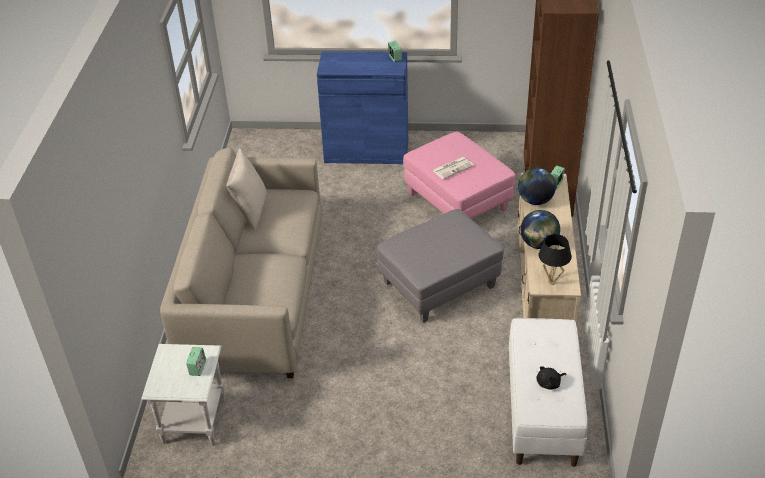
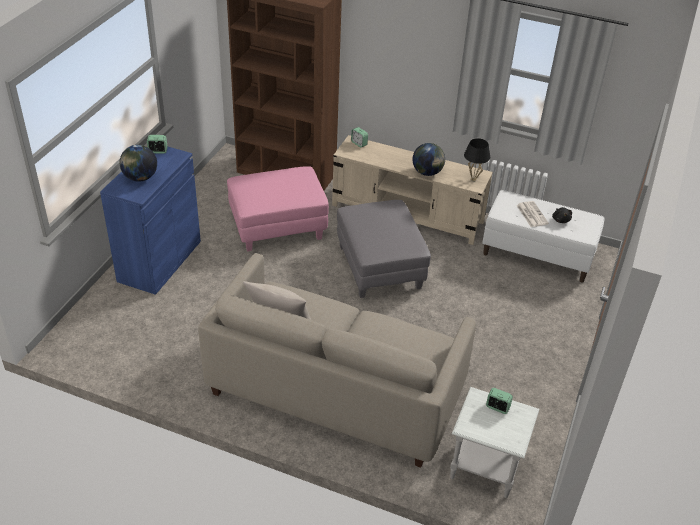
camera: 75 degrees left, 0 degrees up
(452, 168) = (286, 192): newspaper -> newspaper (531, 214)
(535, 200) = (373, 158): globe -> globe (140, 178)

